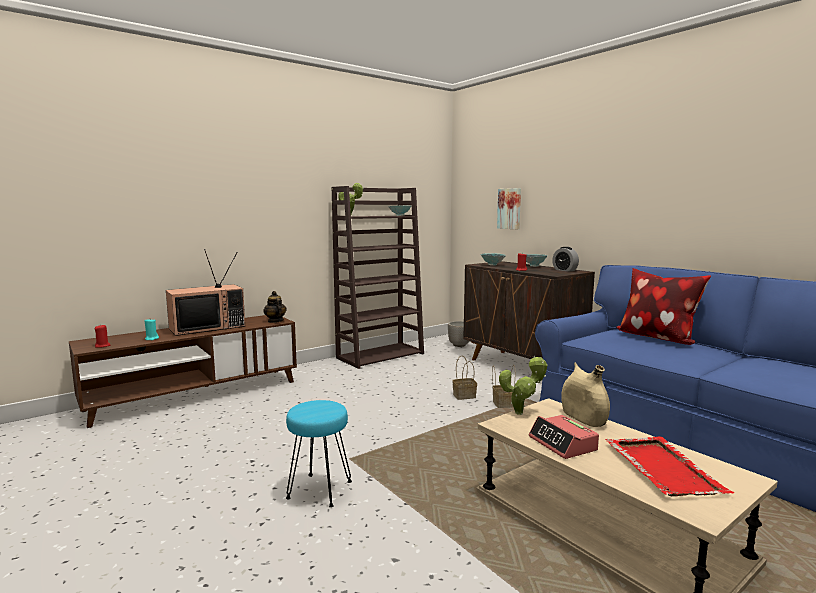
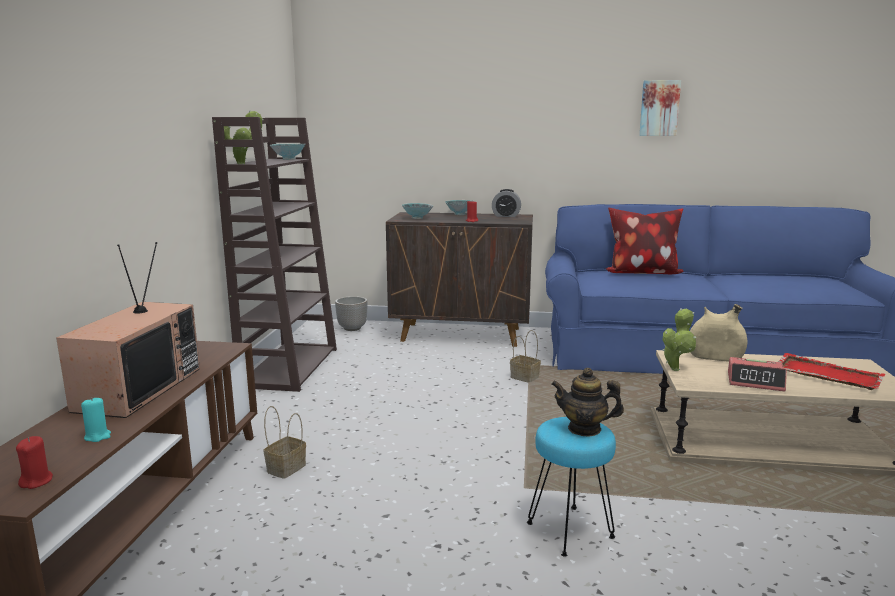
camera: 45 degrees left, 5 degrees up
(275, 321) = (219, 349): teapot -> teapot (584, 429)
(465, 396) = (477, 381): basket -> basket (286, 467)
(510, 208) = (407, 145): picture -> picture (659, 108)

